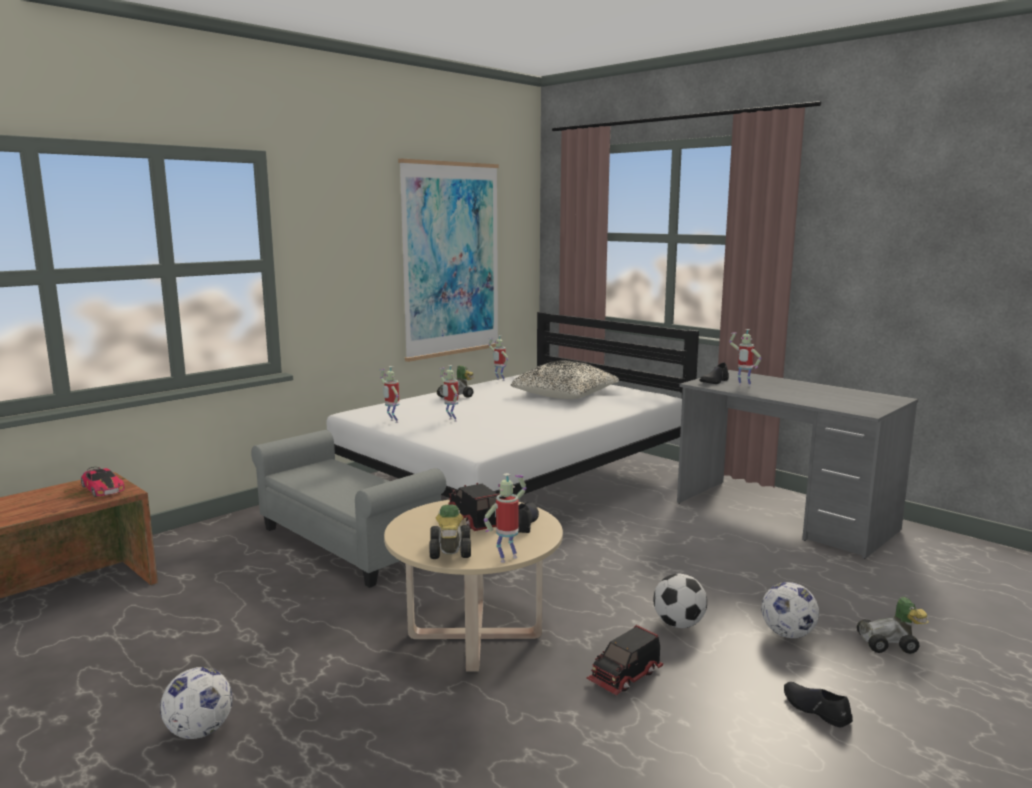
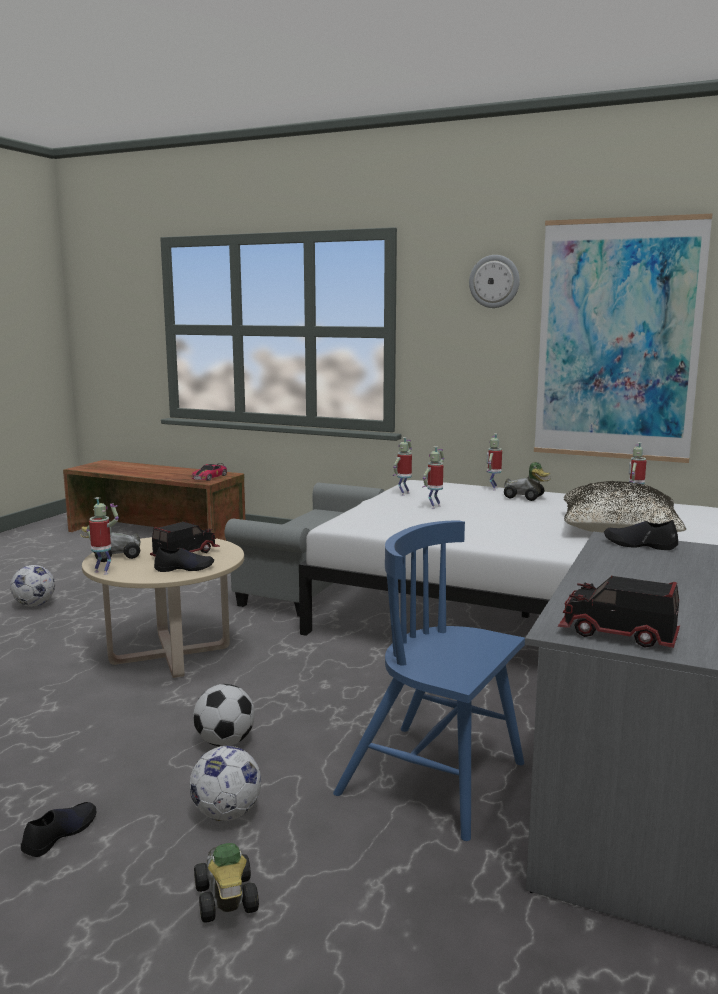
camera: 70 degrees right, 0 degrees up
(362, 211) = (494, 281): none -> wall clock
(626, 677) = (113, 724): toy truck -> toy truck (617, 634)
(743, 385) = (640, 559): toy robot -> toy robot (493, 489)
(751, 558) = (442, 780): none -> blue chair

